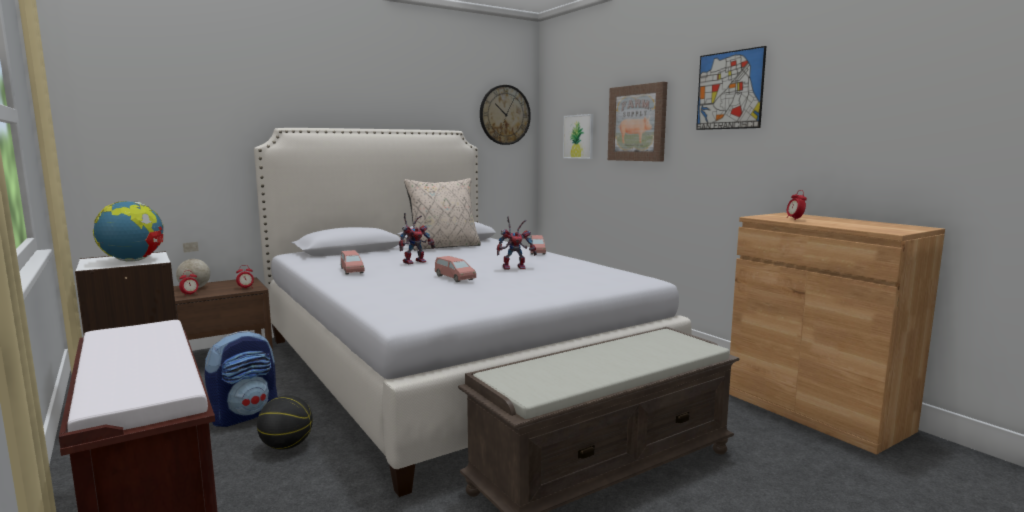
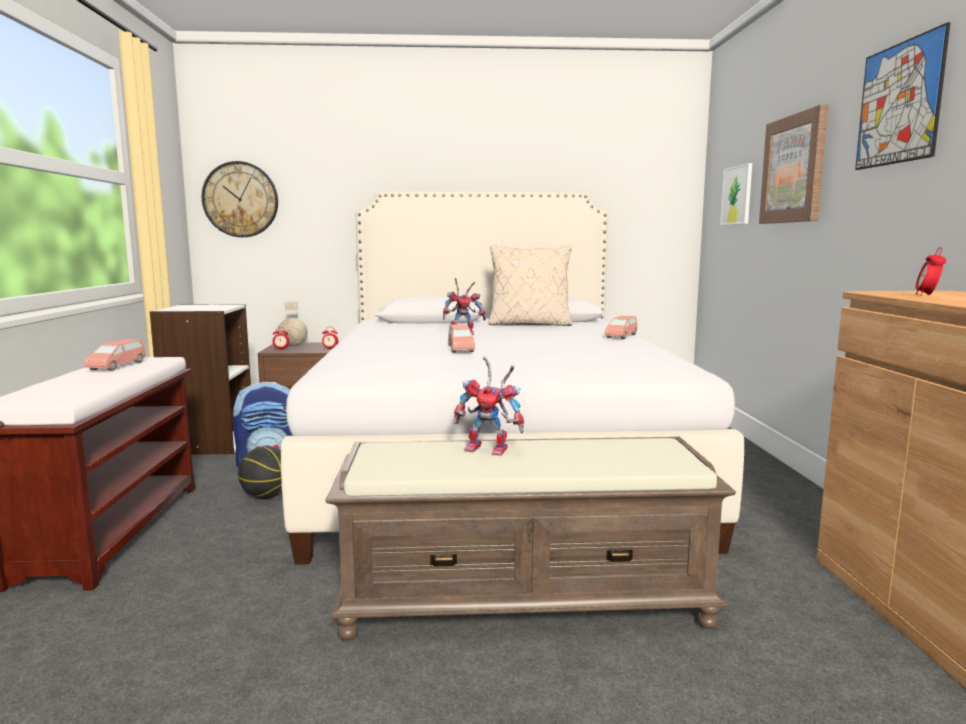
camera: 30 degrees right, 0 degrees up
(133, 260) = (204, 308): globe -> none
(352, 270) = (388, 335): pink toy car -> pink toy car (117, 366)
(504, 115) = (653, 173): wall clock -> wall clock (240, 199)
(515, 267) = (556, 347): toy robot -> toy robot (491, 449)

